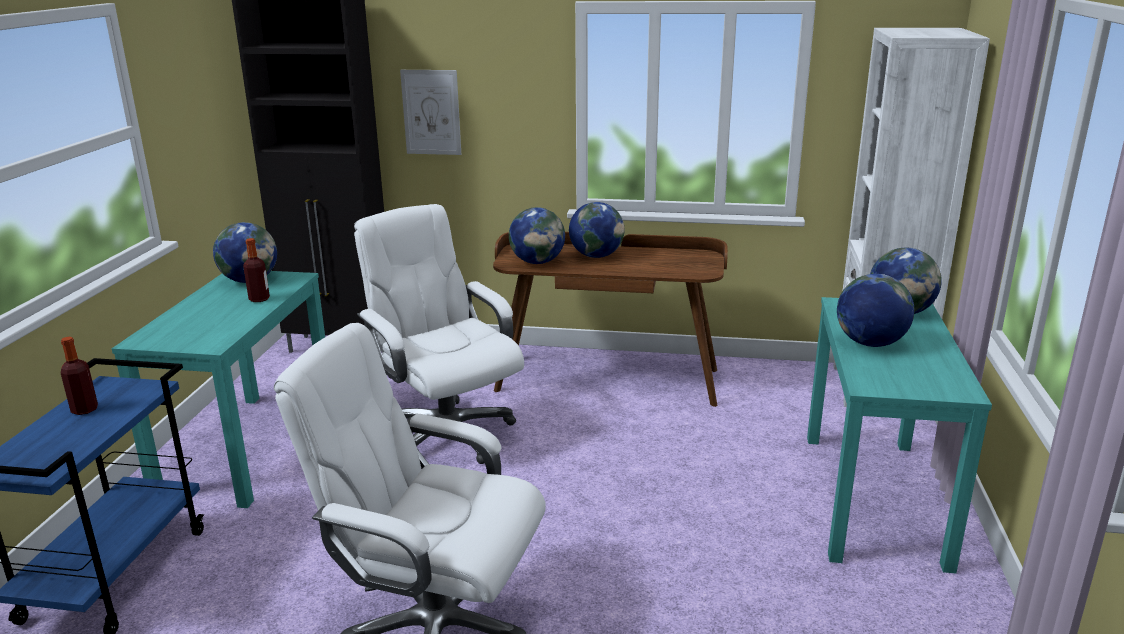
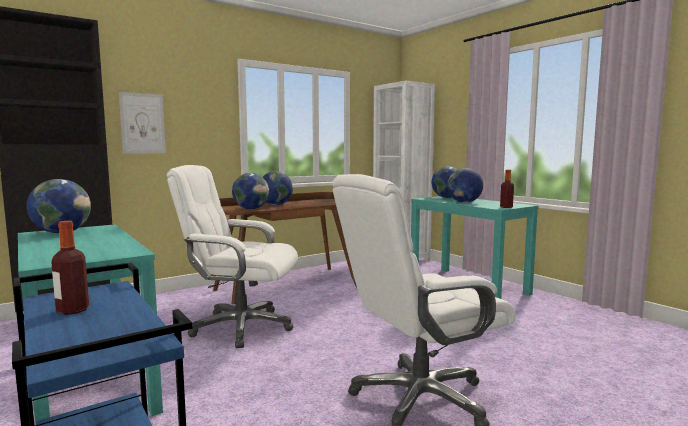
camera: 45 degrees left, 15 degrees down
(259, 299) = (101, 236): bottle -> bottle (506, 207)

